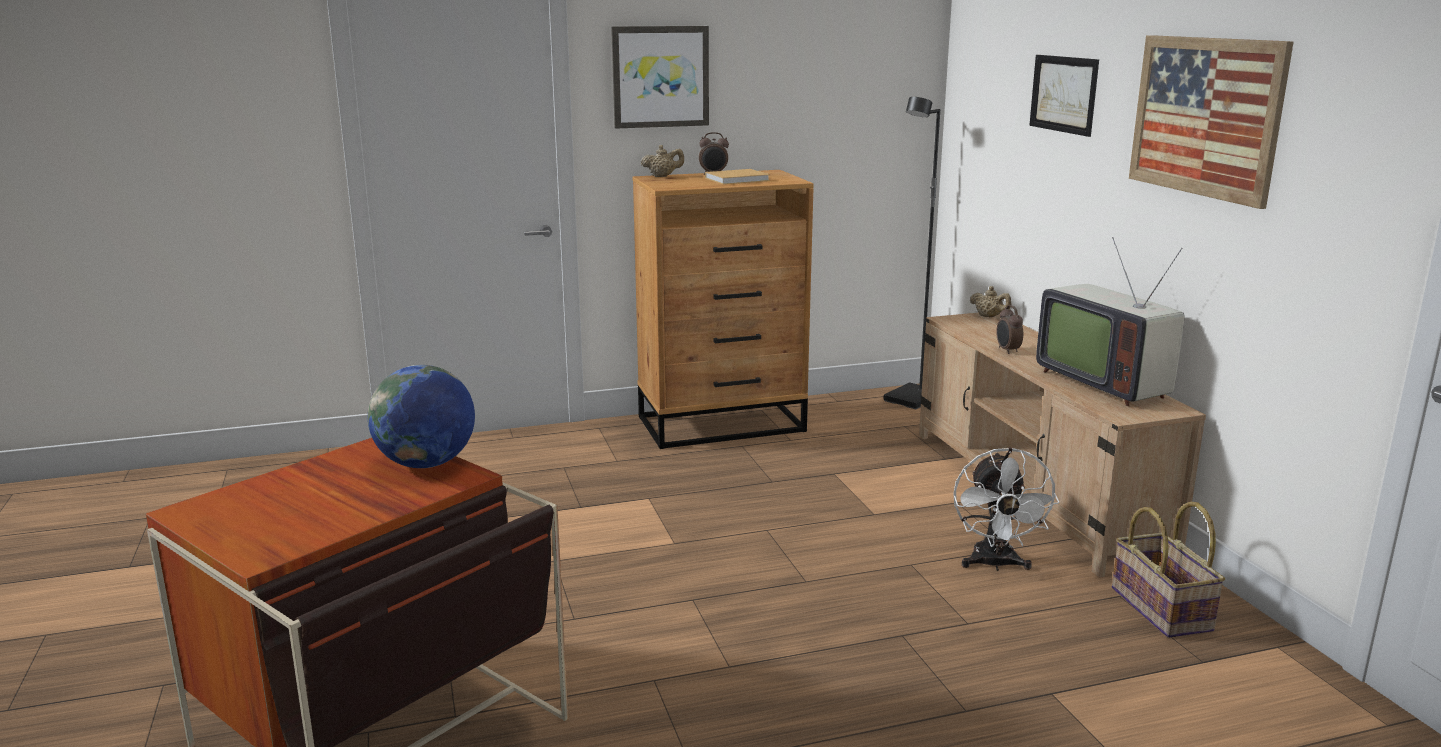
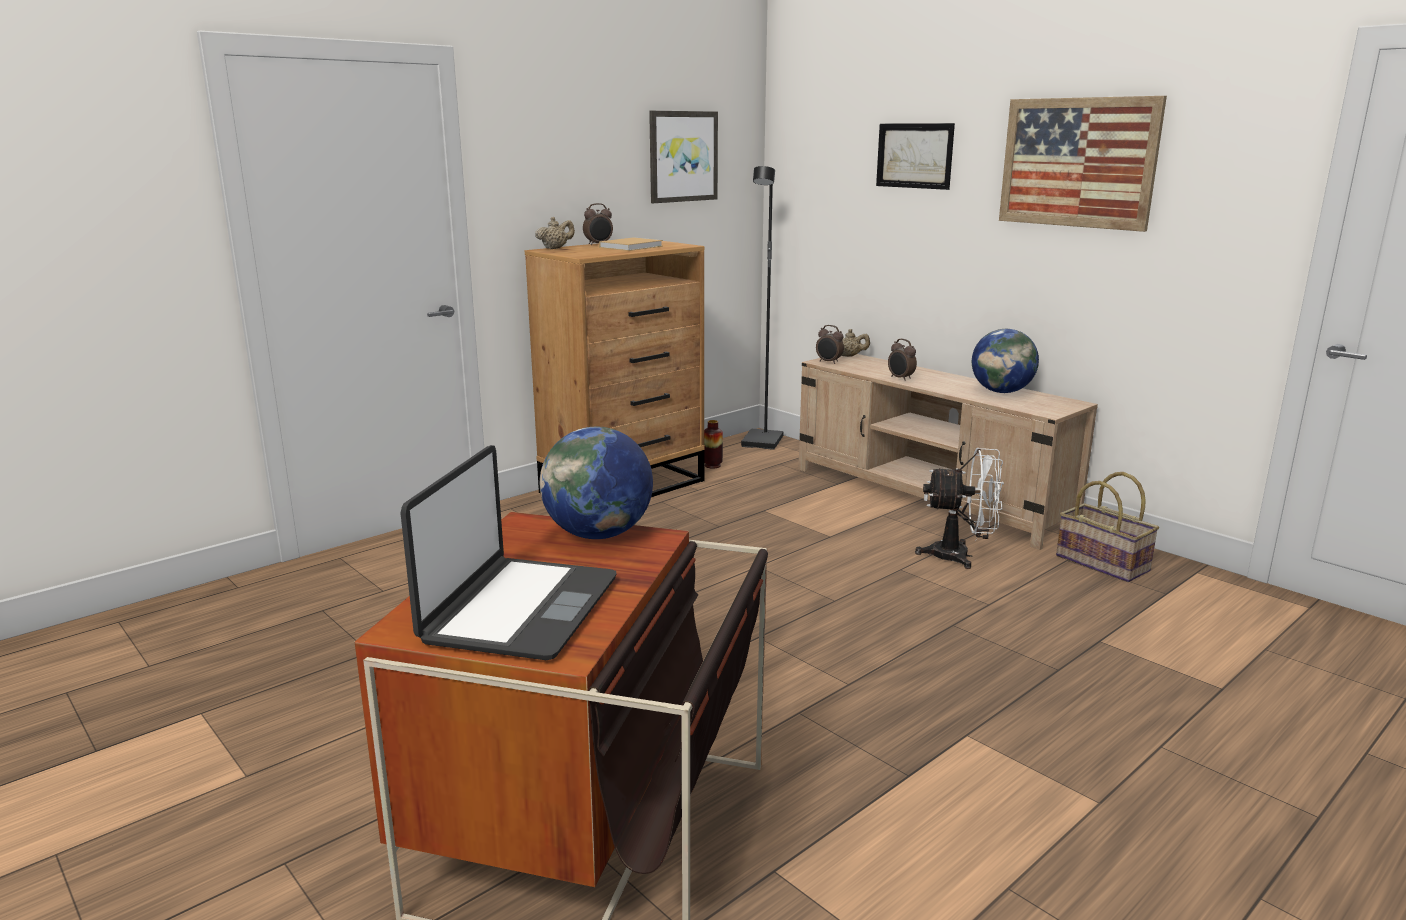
camera: 25 degrees left, 0 degrees up
(278, 514) = (519, 609): none -> laptop
(660, 76) = (542, 149): picture -> picture (682, 156)
(832, 417) = (712, 465): none -> vase
(954, 321) = (829, 362): none -> alarm clock
(995, 564) = (960, 556): white fan -> white fan turned 60 degrees counterclockwise
(1104, 382) = (1001, 392): television -> globe

